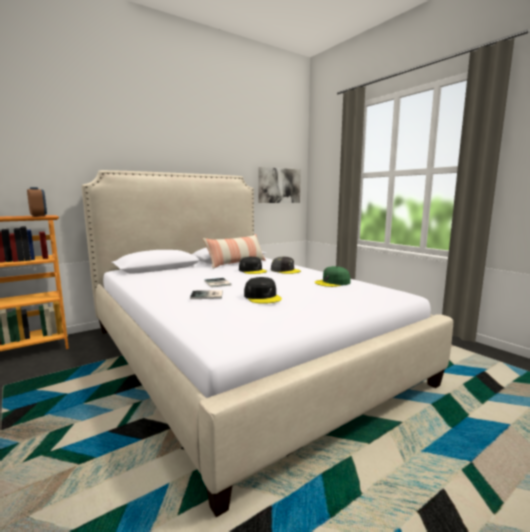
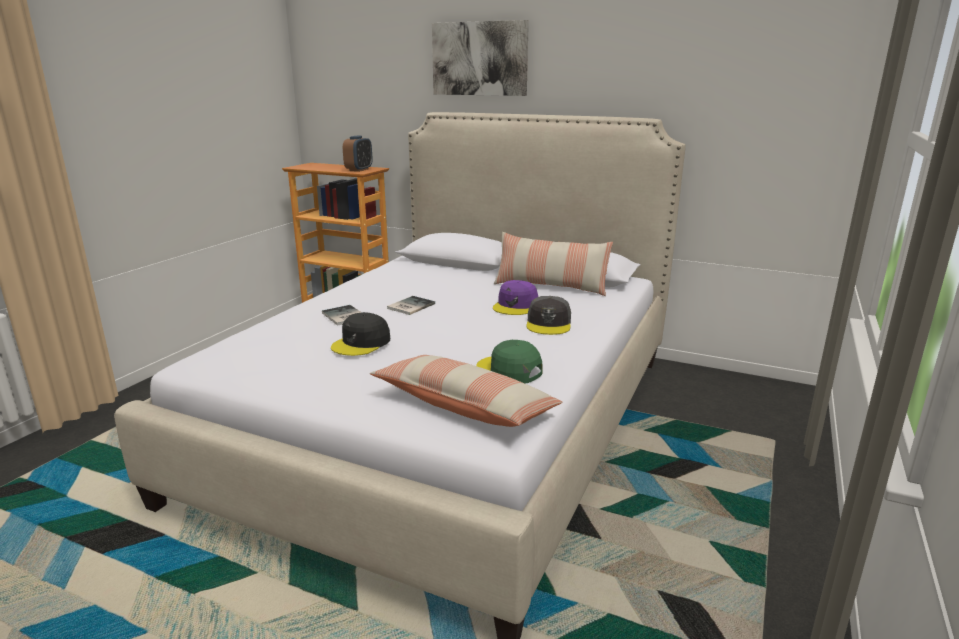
camera: 60 degrees right, 10 degrees up
(252, 270) = (516, 306): black cap -> purple cap
(279, 185) = (780, 138): picture -> picture (480, 59)
(366, 293) = (465, 406): none -> pillow

